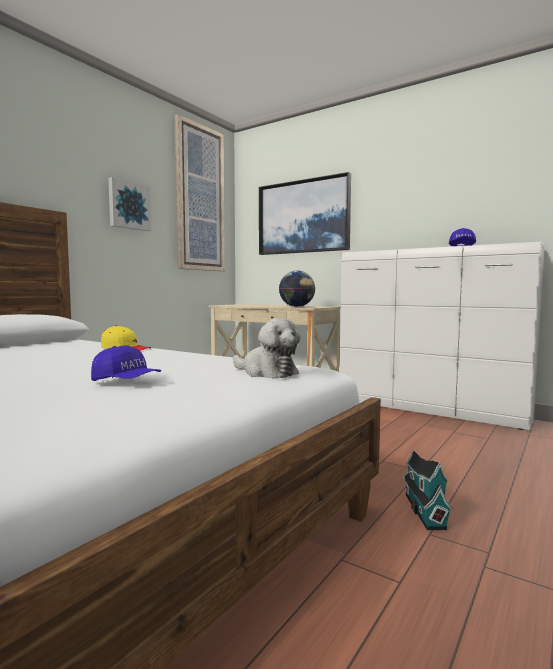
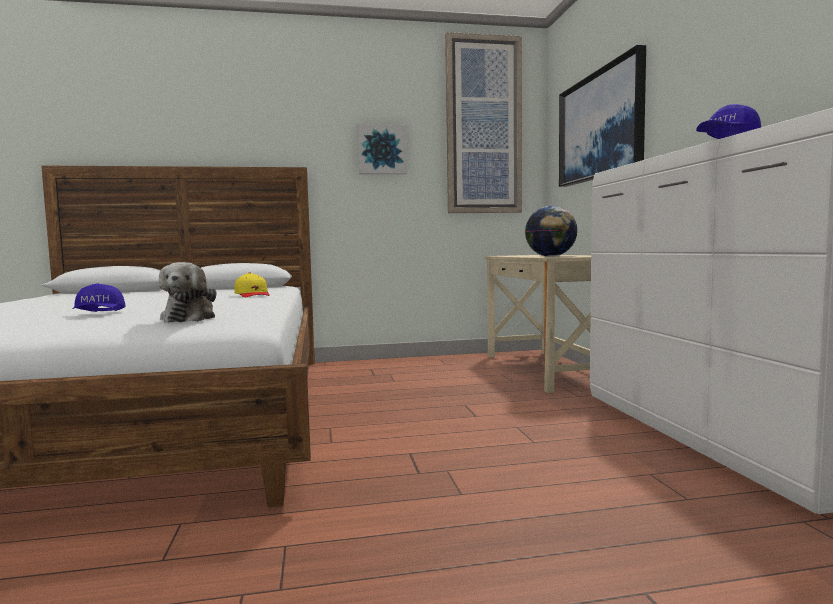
camera: 45 degrees right, 0 degrees up
(423, 509) = (344, 526): toy house -> none

